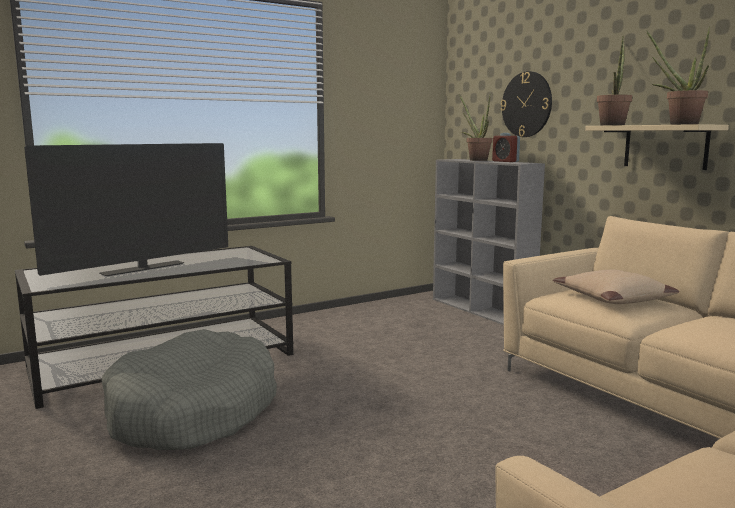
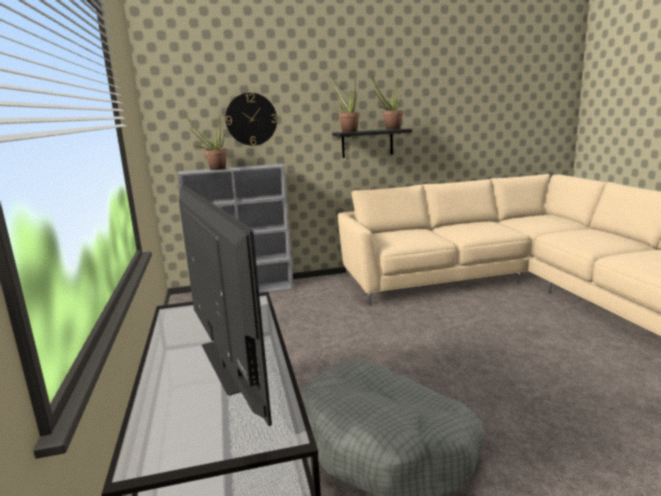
camera: 70 degrees left, 5 degrees up
(505, 161) = (248, 166): alarm clock -> none
(612, 298) = (405, 235): beige pillow -> none
(665, 146) = (367, 143): beige shelf -> black shelf

